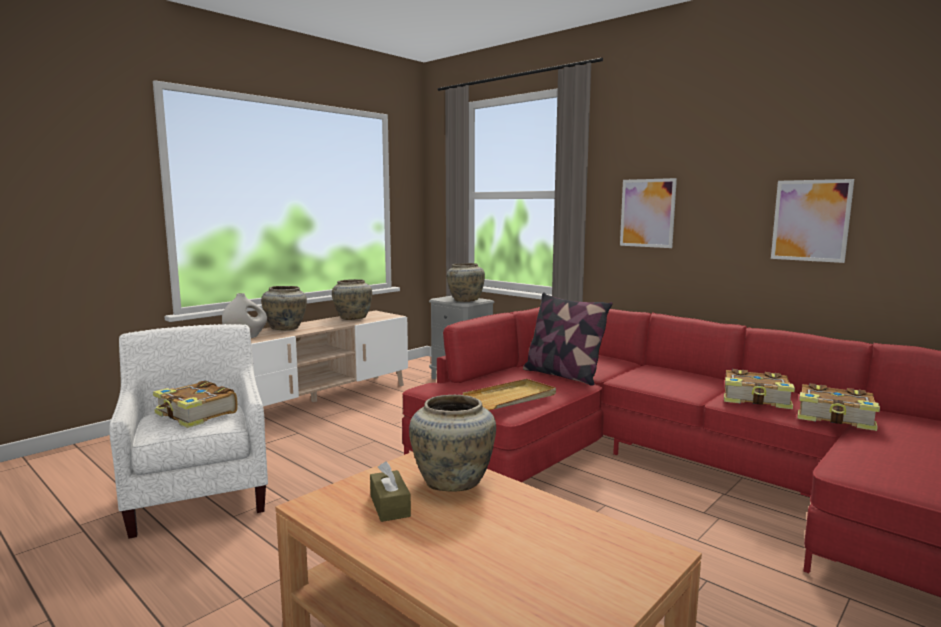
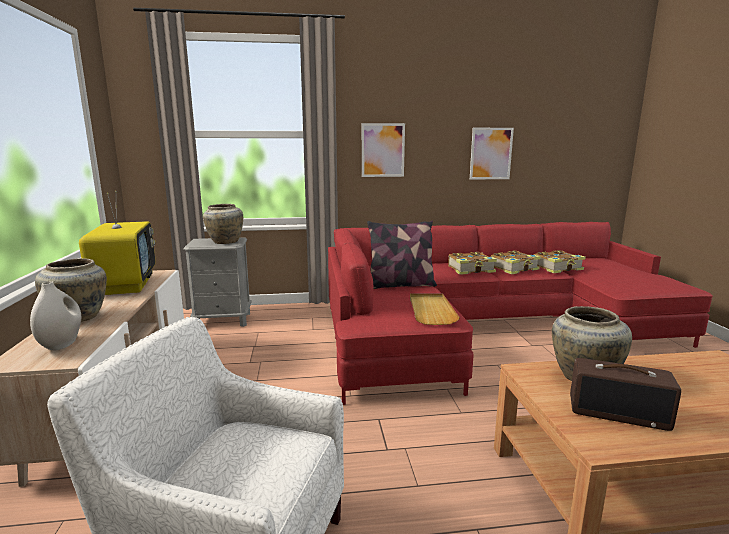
camera: 50 degrees left, 5 degrees up
(196, 414) = (248, 455): book -> book (471, 270)
(352, 318) = (125, 285): beige vase -> television
(390, 506) = (618, 412): brown tissue box -> radio

